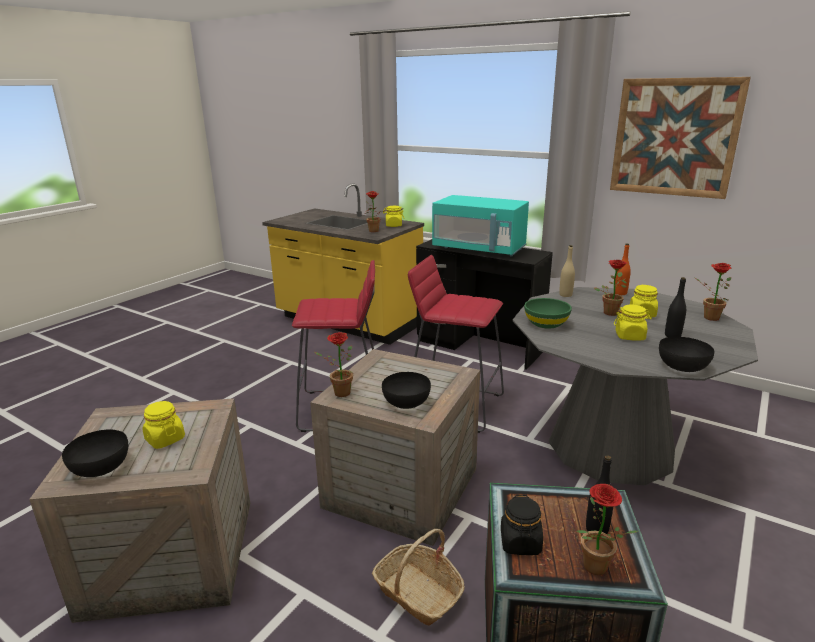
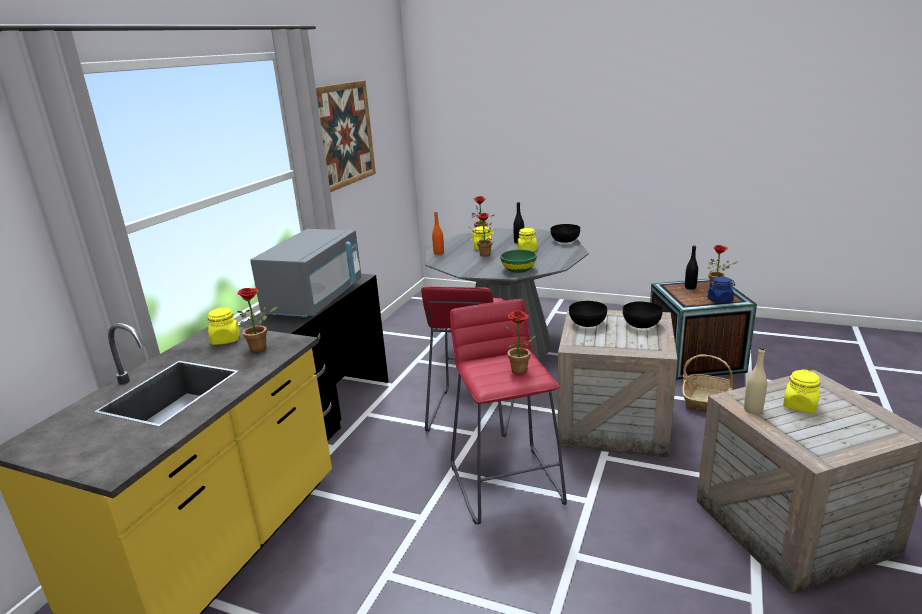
camera: 100 degrees left, 0 degrees up
(100, 467) = (867, 421): black bowl -> black bowl (587, 323)
(338, 393) = (653, 350): potted plant -> potted plant (520, 372)
(479, 249) = (315, 299): turquoise microwave -> grey microwave
(520, 543) = (720, 300): black jar -> blue jar
(565, 295) = (449, 267): beige bottle -> beige bottle (753, 409)

